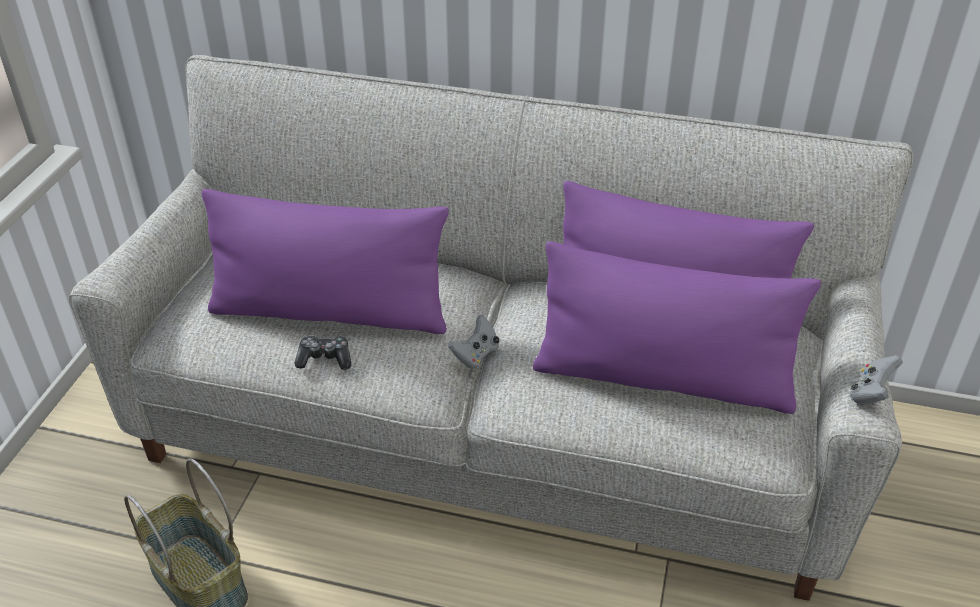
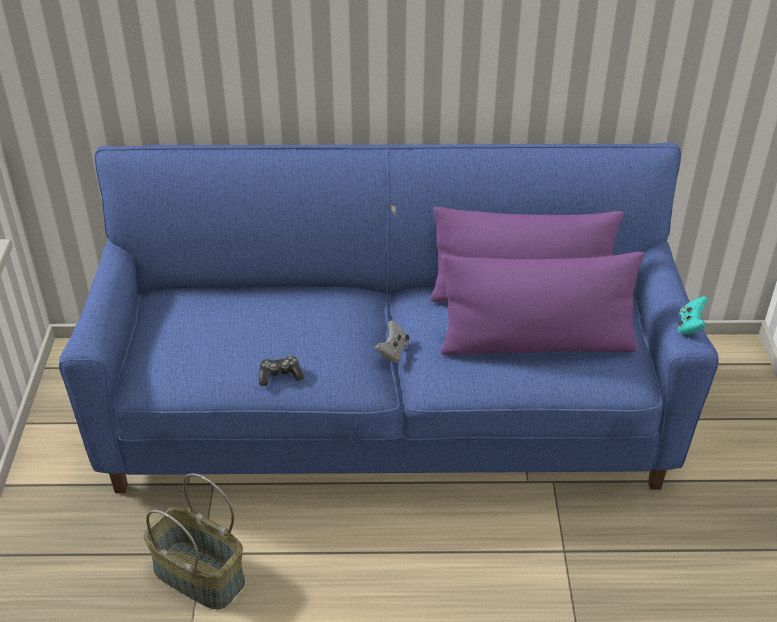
camera: 15 degrees left, 0 degrees up
(330, 312) = (267, 339): purple pillow -> none
(490, 436) = (388, 419): grey sofa -> blue sofa
(870, 393) = (690, 326): grey game controller -> turquoise game controller

